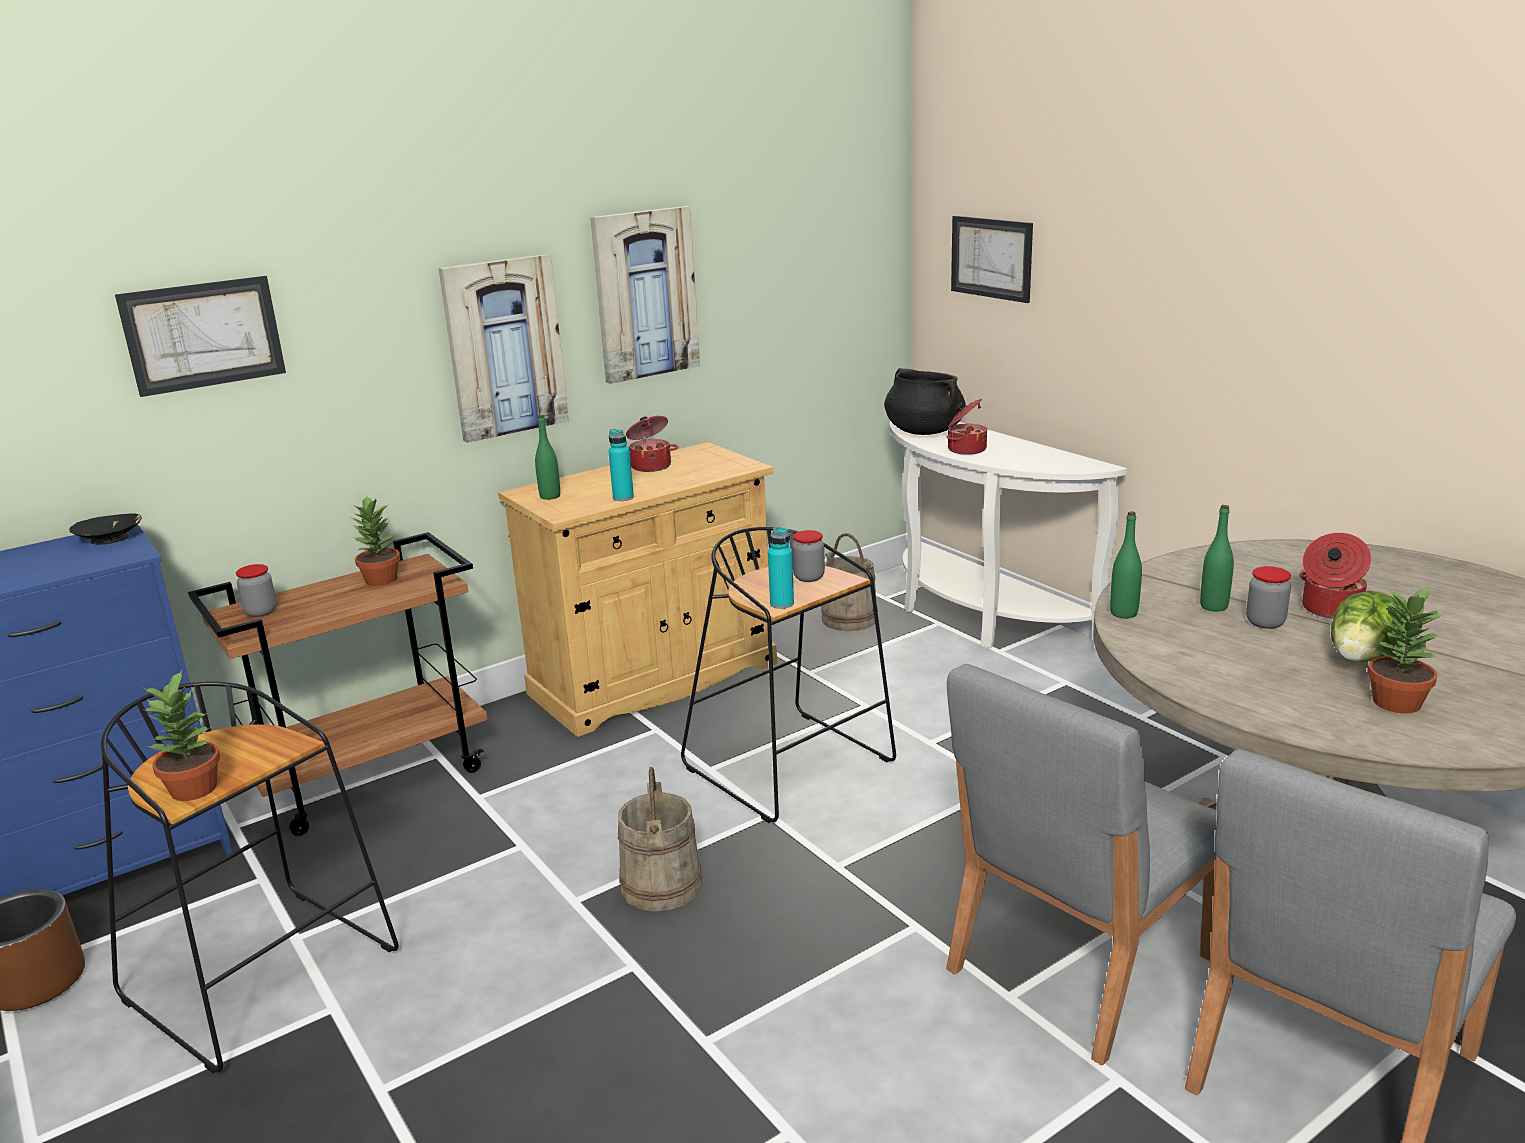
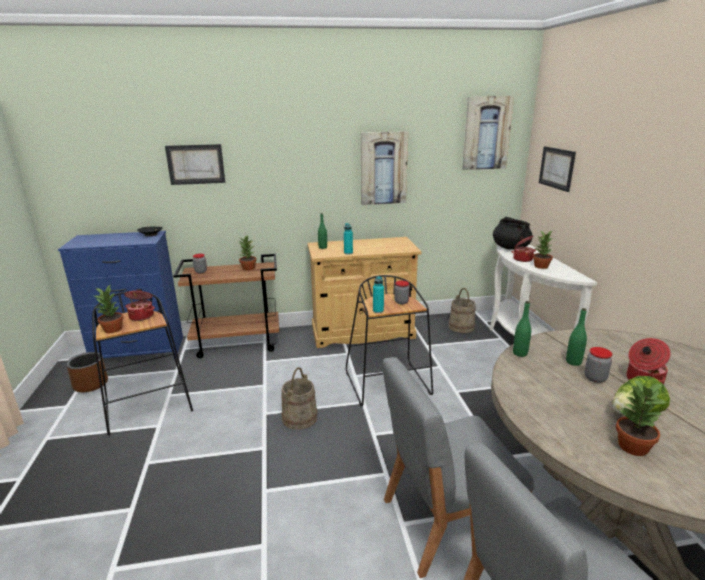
camera: 25 degrees right, 0 degrees up
(504, 347) = (316, 183): picture -> picture (486, 133)
(651, 466) = (373, 242): cooking pot -> cooking pot (142, 316)
(1012, 457) = (541, 266): none -> potted plant

